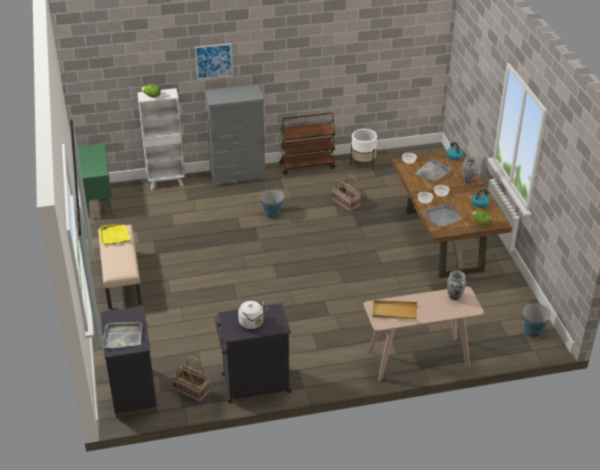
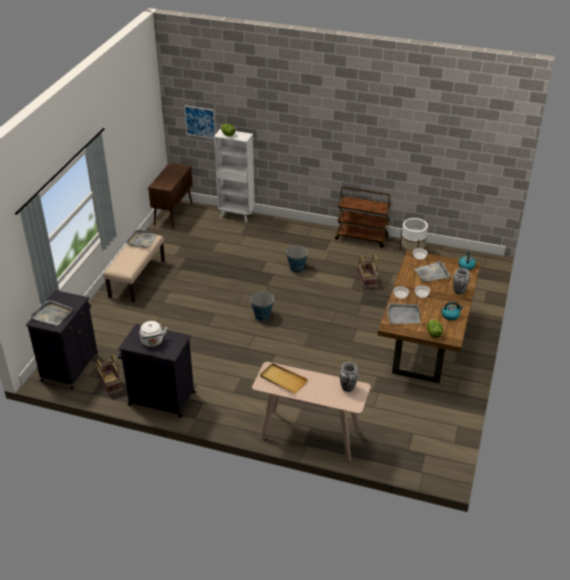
camera: 30 degrees right, 0 degrees up
(98, 202) = (173, 214): green cabinet -> brown cabinet
(114, 235) = (141, 240): yellow tray -> grey tray
(214, 61) = (288, 117): picture -> picture (200, 122)
(238, 176) = (297, 228): grey dresser -> none
(533, 331) = (437, 455): bucket -> bucket (262, 316)

